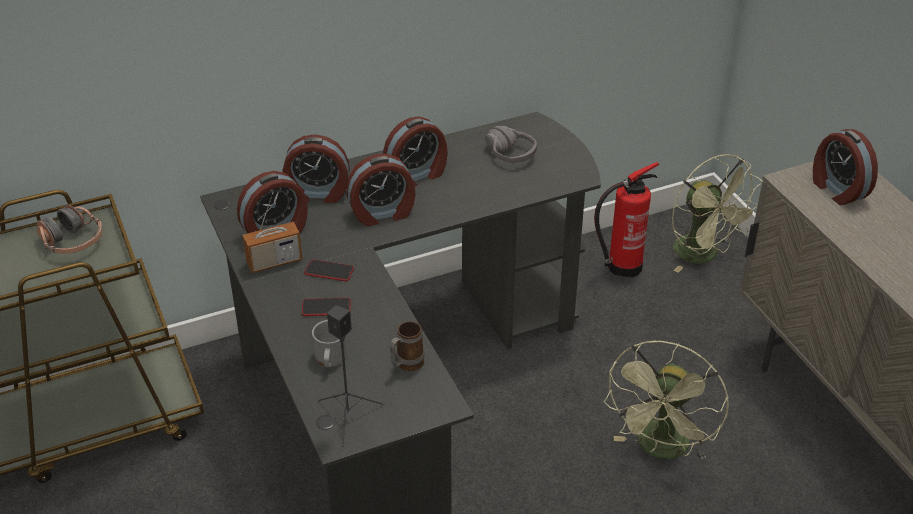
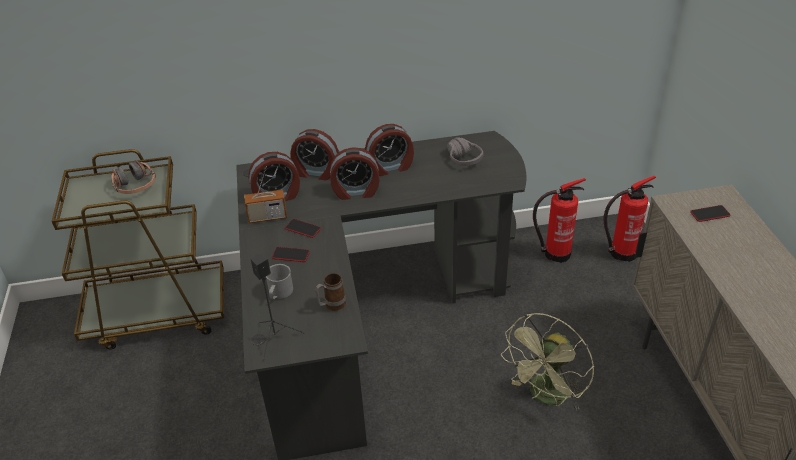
camera: 15 degrees right, 0 degrees up
(703, 255) = (620, 253): green fan -> fire extinguisher
(837, 189) = (710, 214): alarm clock -> phone

